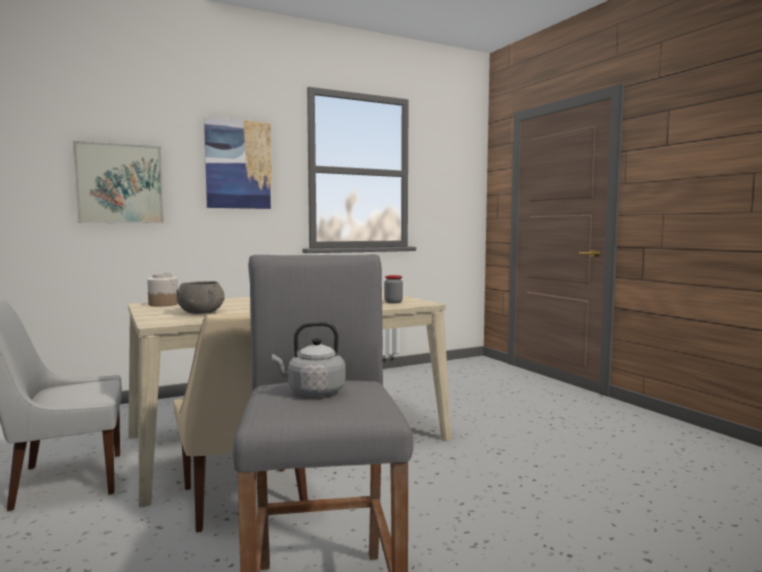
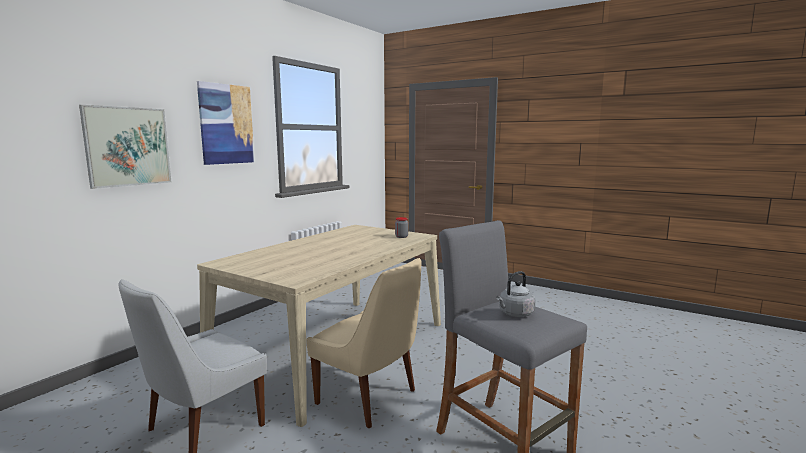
camera: 30 degrees left, 5 degrees up
(163, 304) = (234, 261): jar -> none
(201, 313) = (296, 265): grey bowl -> none

